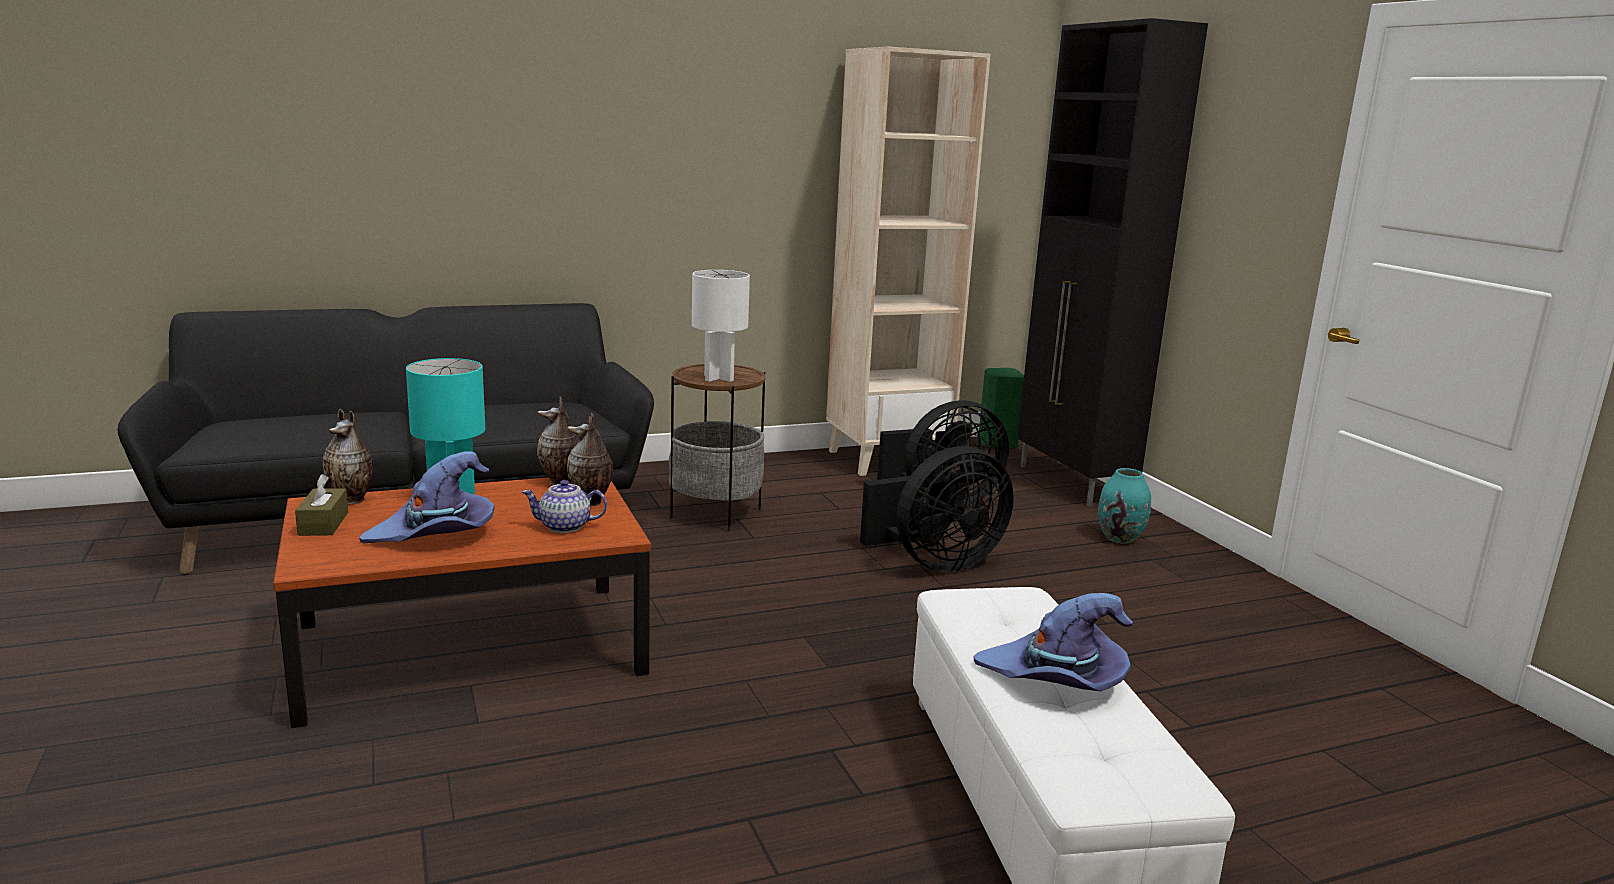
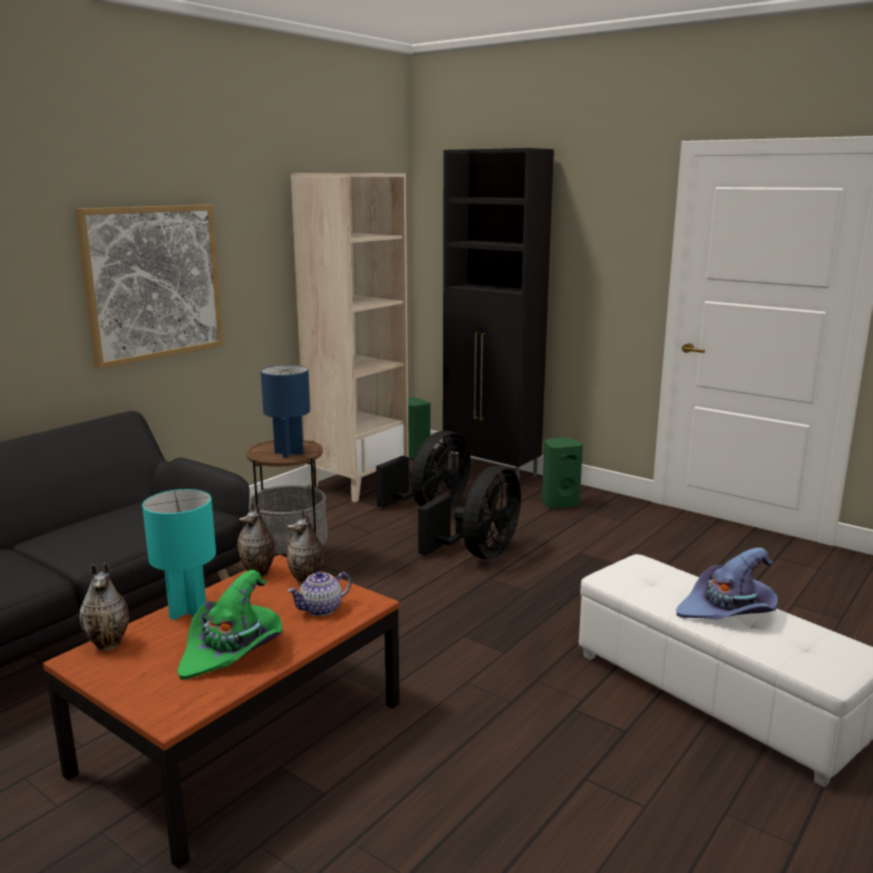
camera: 30 degrees left, 0 degrees up
(323, 524) = (119, 674): brown tissue box -> none
(435, 534) = (232, 650): purple hat -> green hat
(640, 163) = (153, 283): none -> picture
(718, 378) = (289, 453): white table lamp -> blue table lamp
(1120, 538) = (559, 503): turquoise vase -> green speaker

